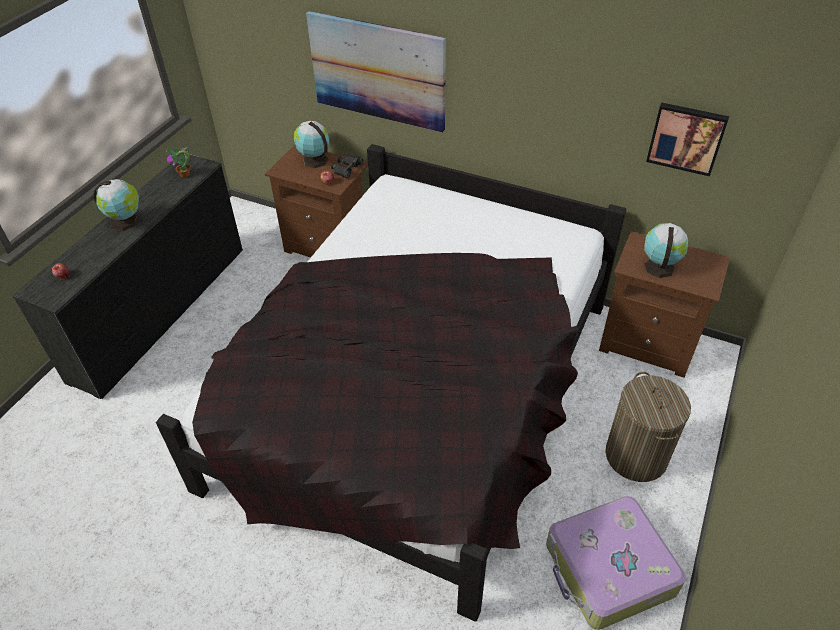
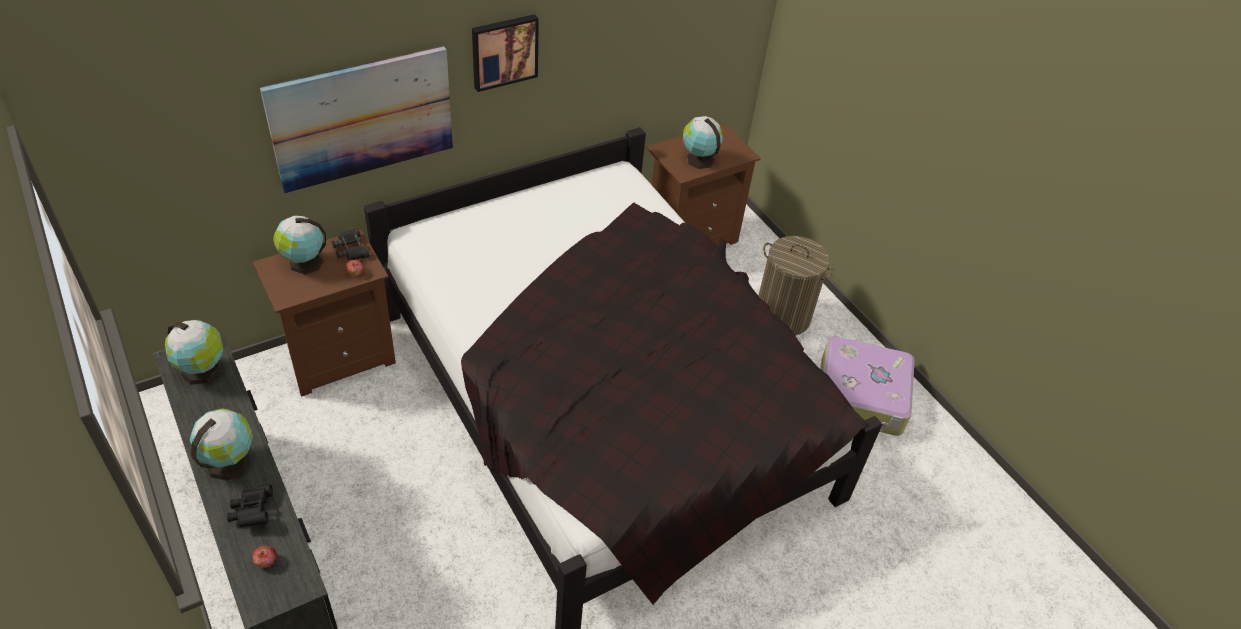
camera: 60 degrees left, 0 degrees up
(95, 250) = (252, 512): none -> black binoculars
(184, 174) = (203, 371): potted plant -> globe
(686, 138) = (678, 39): picture -> picture (504, 51)

